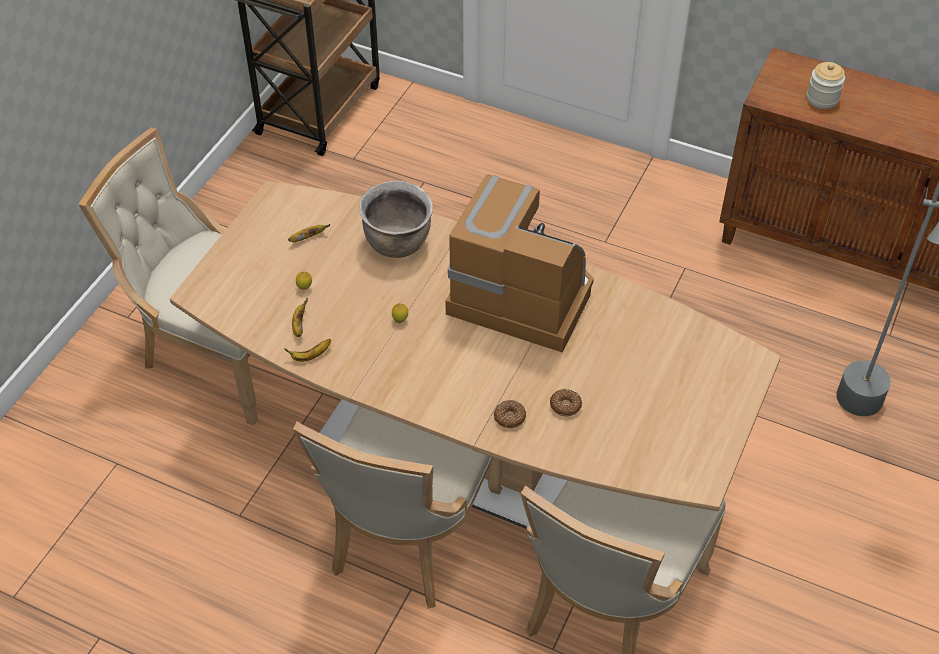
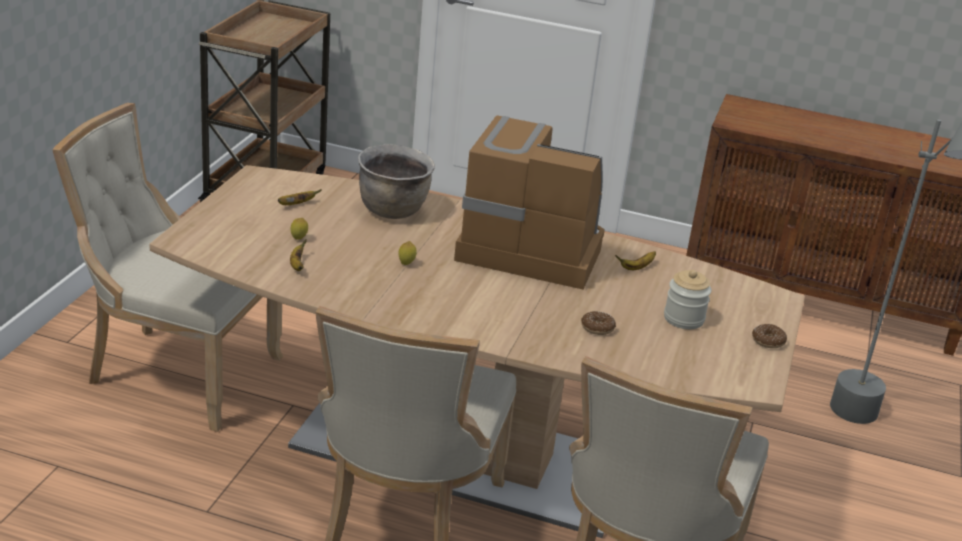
camera: 10 degrees left, 20 degrees down
(310, 356) = (313, 288): banana -> banana (636, 267)
(509, 417) = (540, 336): donut -> donut (768, 341)
(822, 99) = (783, 125): jar -> jar (683, 319)

